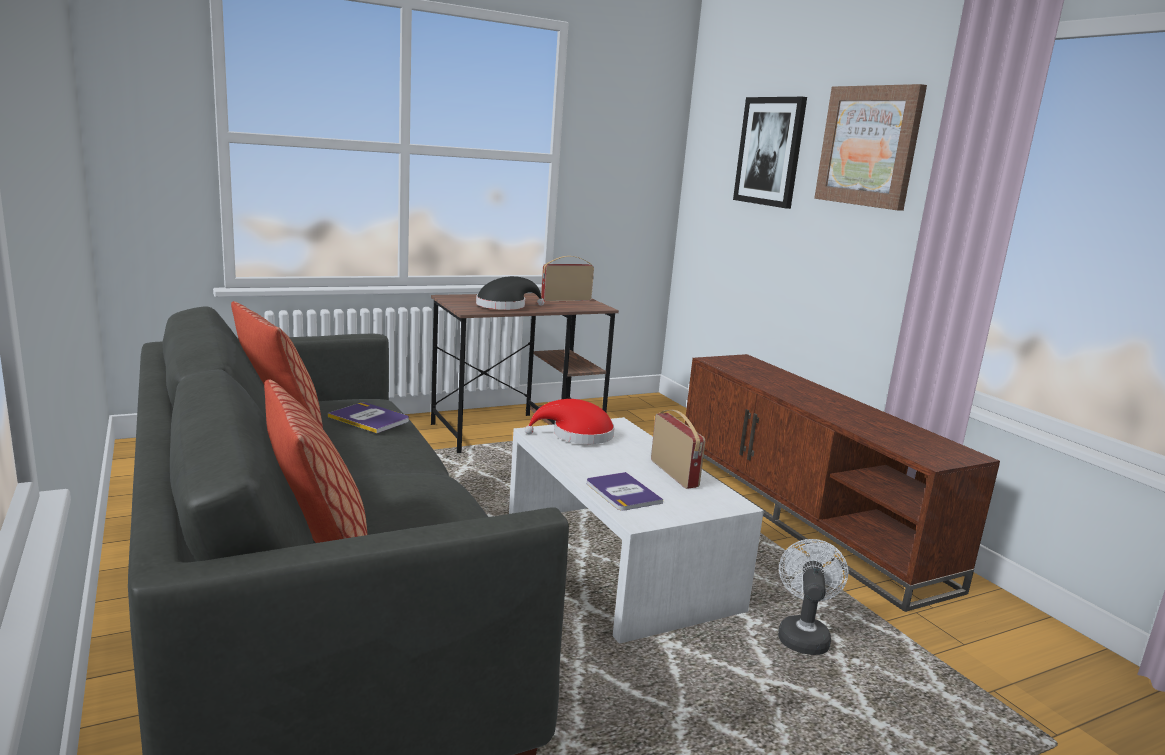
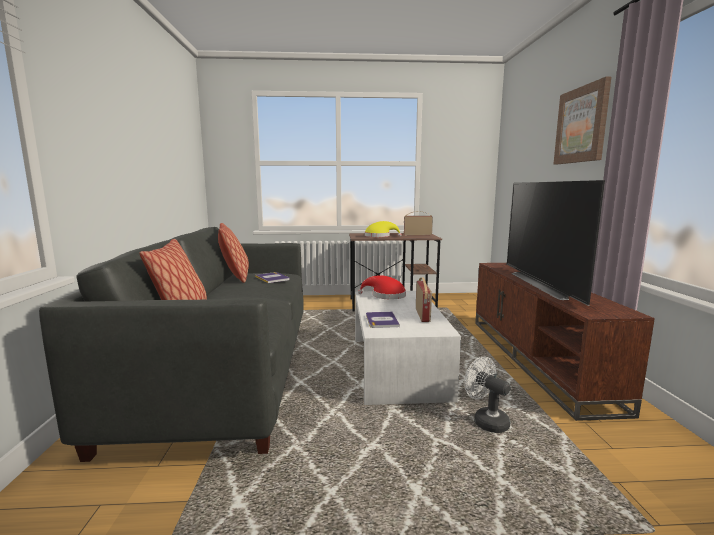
camera: 25 degrees right, 5 degrees down
(505, 306) = (379, 236): black hat -> yellow hat
(770, 151) = (533, 143): picture -> none
(802, 635) = (486, 421): white fan -> white fan turned 75 degrees counterclockwise
(828, 404) = (545, 284): none -> television

